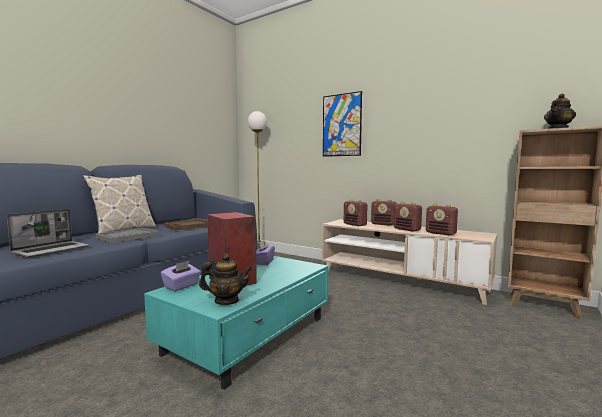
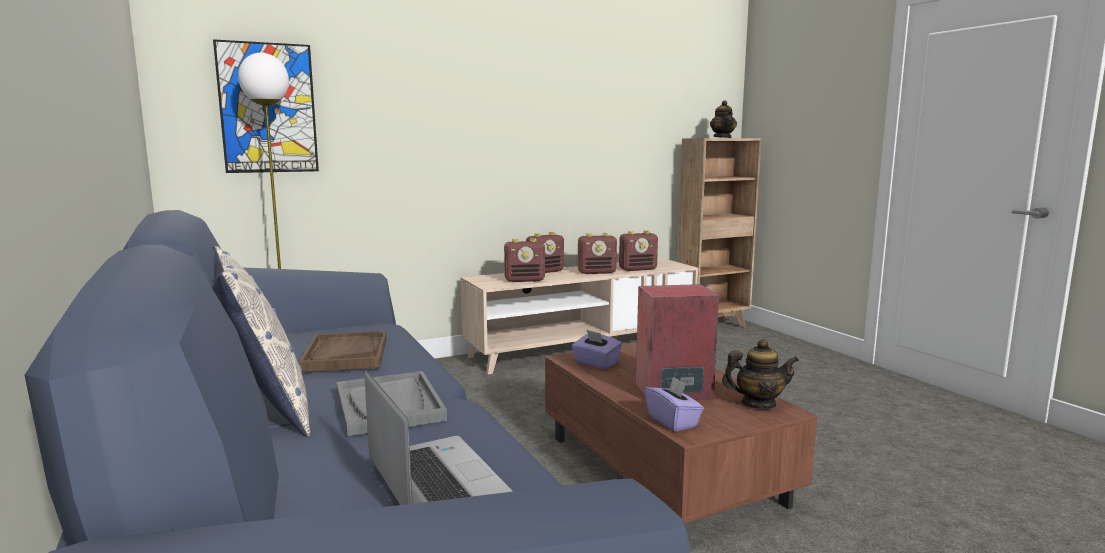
camera: 60 degrees left, 5 degrees up
(226, 301) = (758, 404): teapot -> teapot turned 60 degrees clockwise
(250, 334) = (661, 468): turquoise coffee table -> brown coffee table
(341, 125) = (451, 105): picture -> picture (268, 108)

